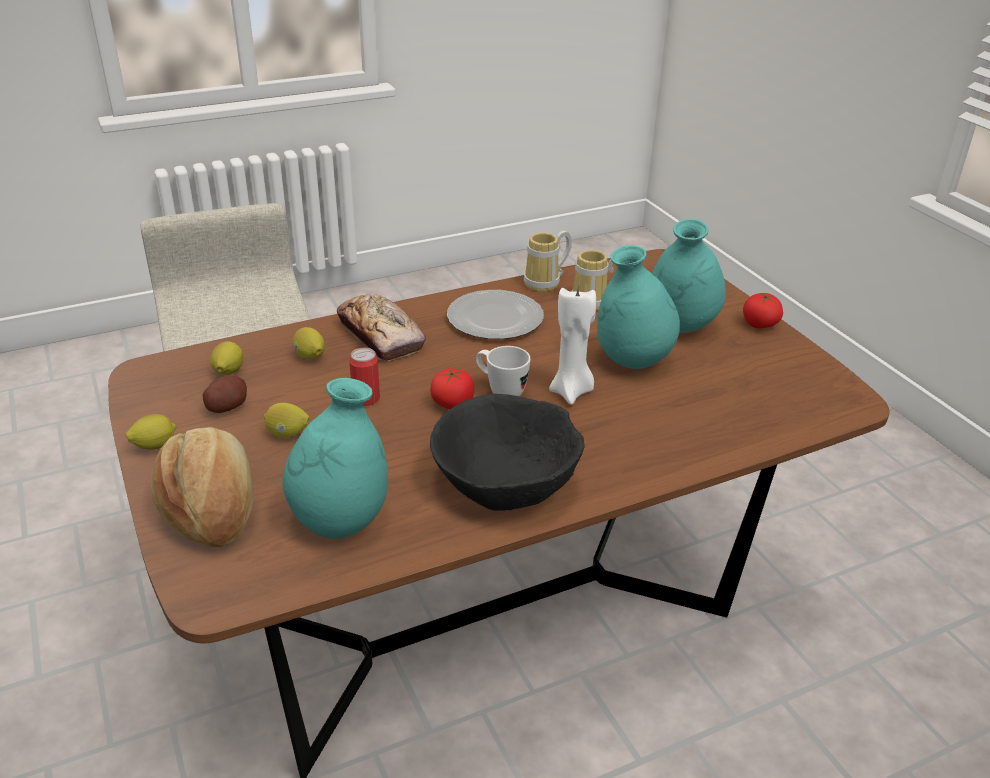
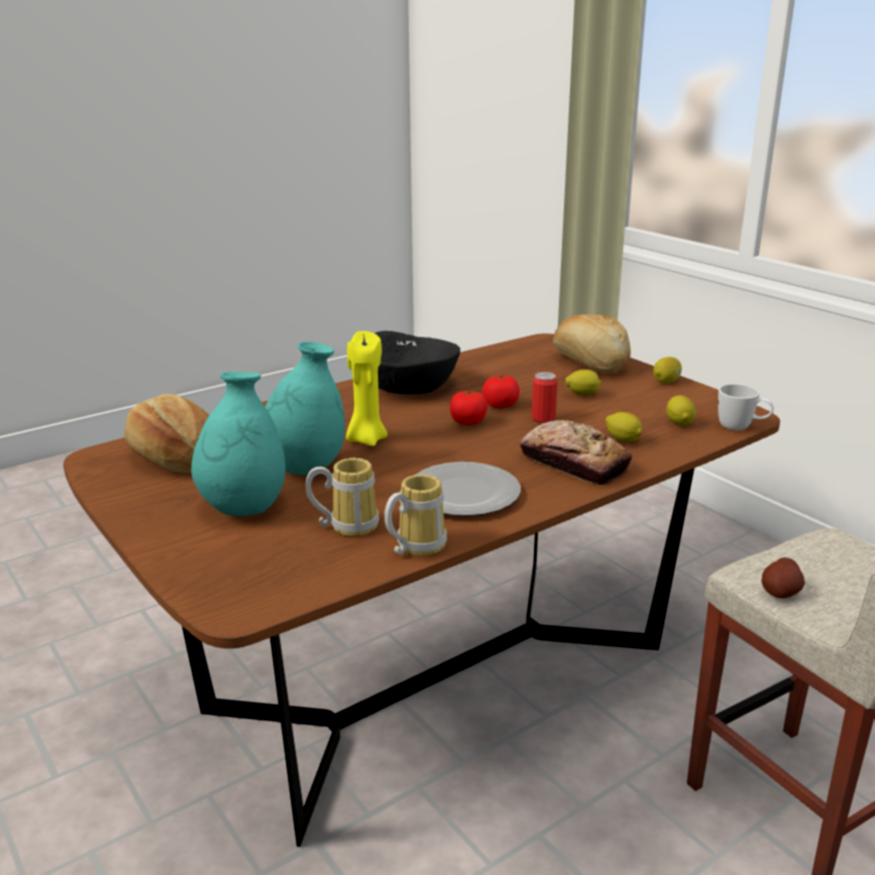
camera: 170 degrees right, 10 degrees down
(227, 406) = (647, 404): potato -> potato (780, 592)
(340, 521) = (505, 365): turquoise vase -> none
(500, 390) = (431, 434): white mug -> white mug (741, 428)
(571, 392) = (366, 439): white candle -> yellow candle
(759, 324) = (143, 522): tomato -> tomato (500, 405)
(768, 390) = (176, 458): none -> bread

